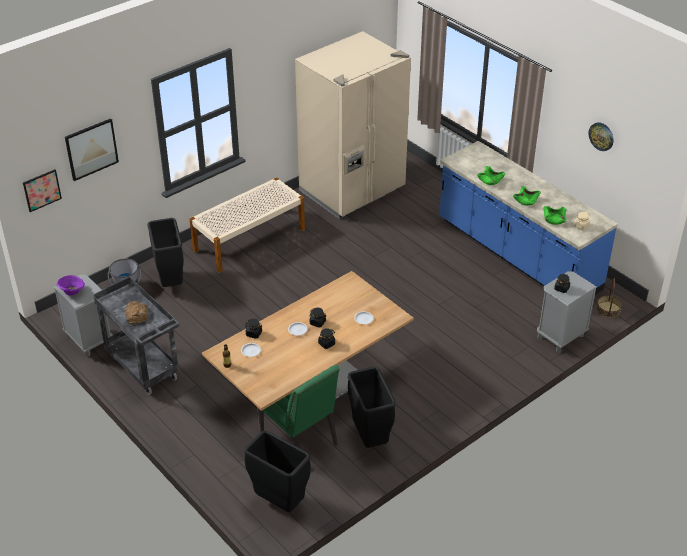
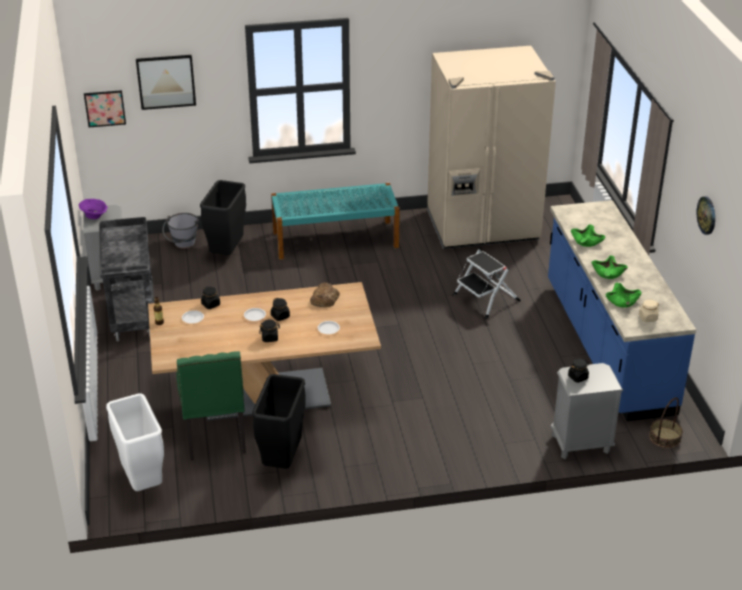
camera: 30 degrees right, 5 degrees down
(136, 315) = (124, 252): bread -> bread (324, 298)
(249, 239) = (335, 239): beige bench -> turquoise bench
(279, 503) = (142, 482): black trash can -> white trash can
(405, 249) = (486, 299): none -> step ladder

